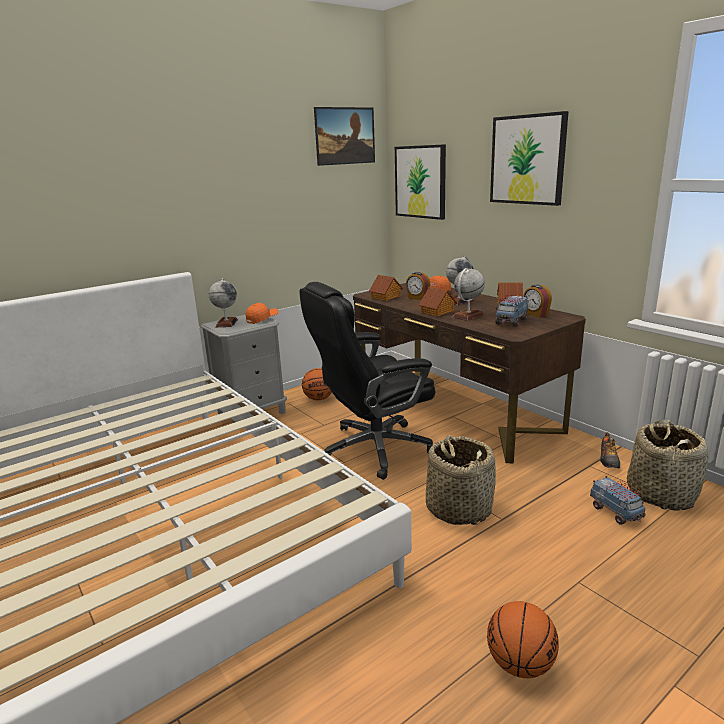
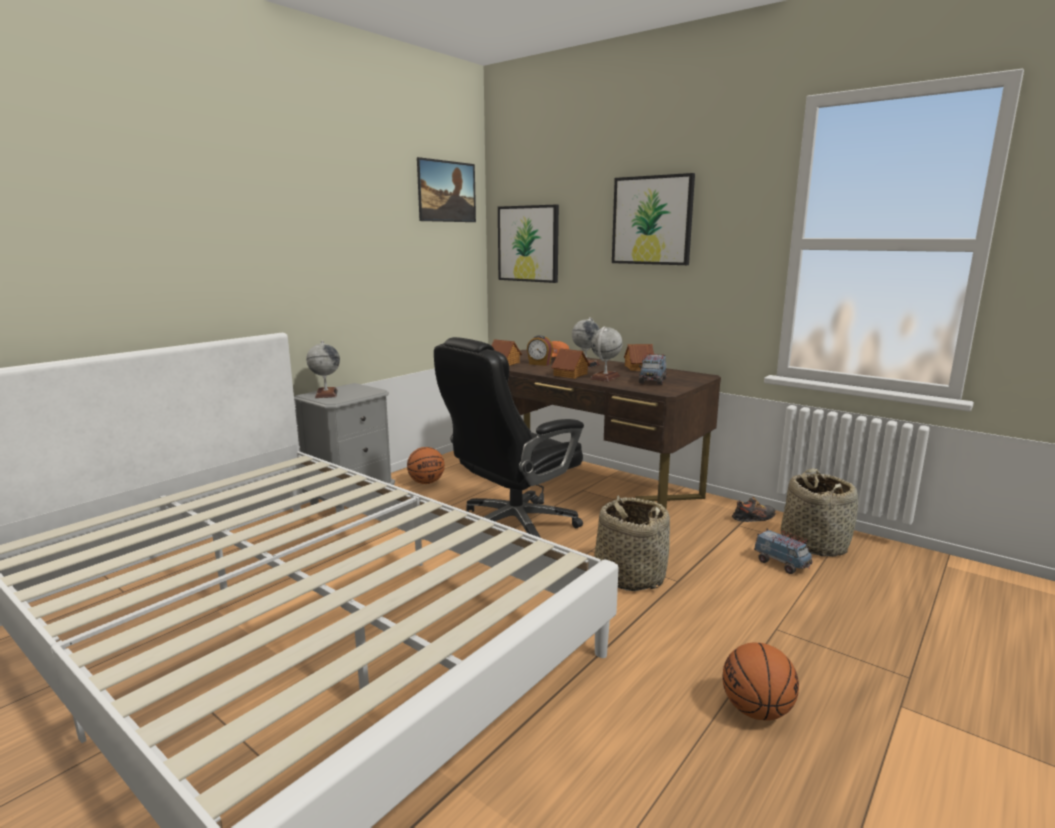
camera: 15 degrees left, 5 degrees down
(262, 319) = (368, 389): orange cap -> none
(535, 314) = (671, 374): alarm clock -> none
(608, 460) = (753, 518): shoe -> shoe turned 105 degrees counterclockwise

